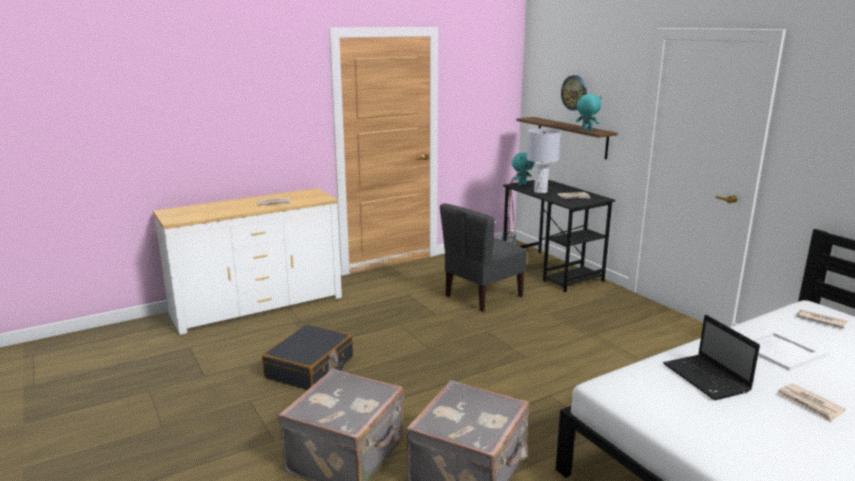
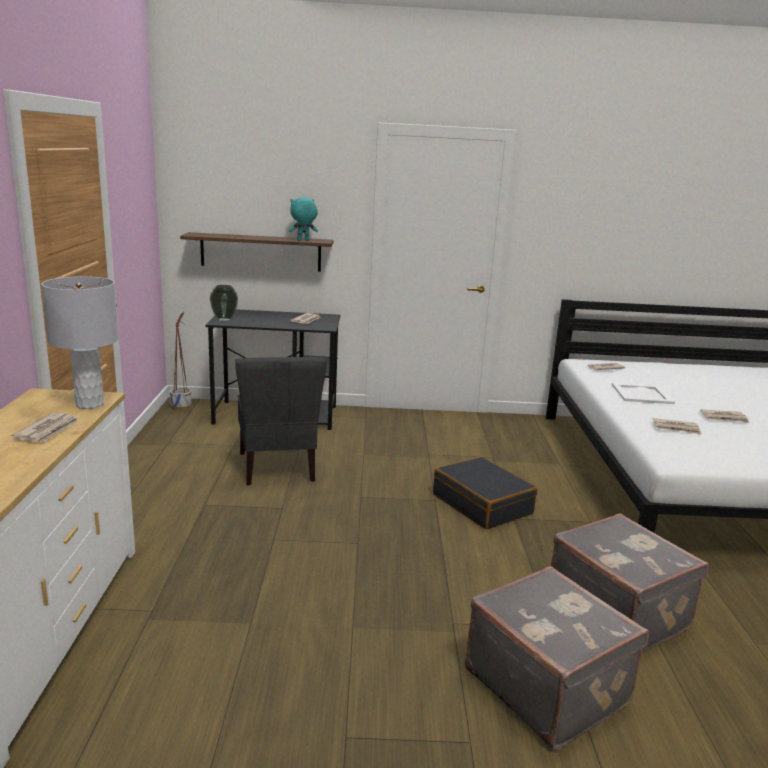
camera: 60 degrees left, 0 degrees up
(310, 368) = (308, 647): black suitcase -> black suitcase (482, 504)
(522, 184) = (224, 320): turquoise plush toy -> vase
(540, 191) = (263, 322): grey table lamp -> grey table lamp (89, 404)
(574, 92) = (260, 197): wall clock -> none
(707, 379) = (676, 428): laptop -> newspaper

